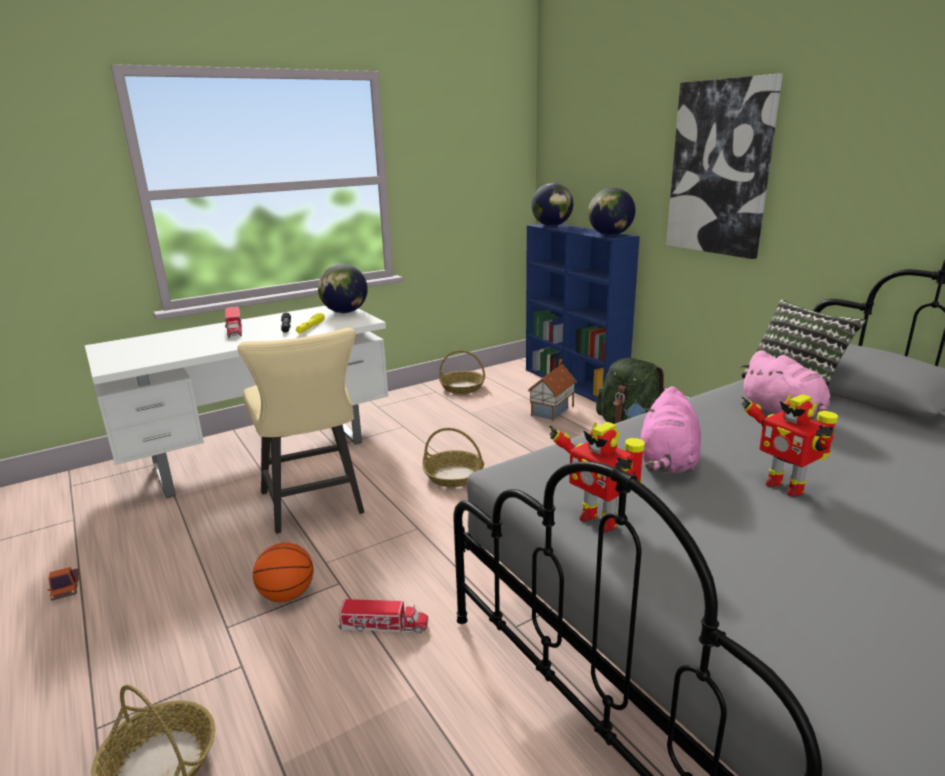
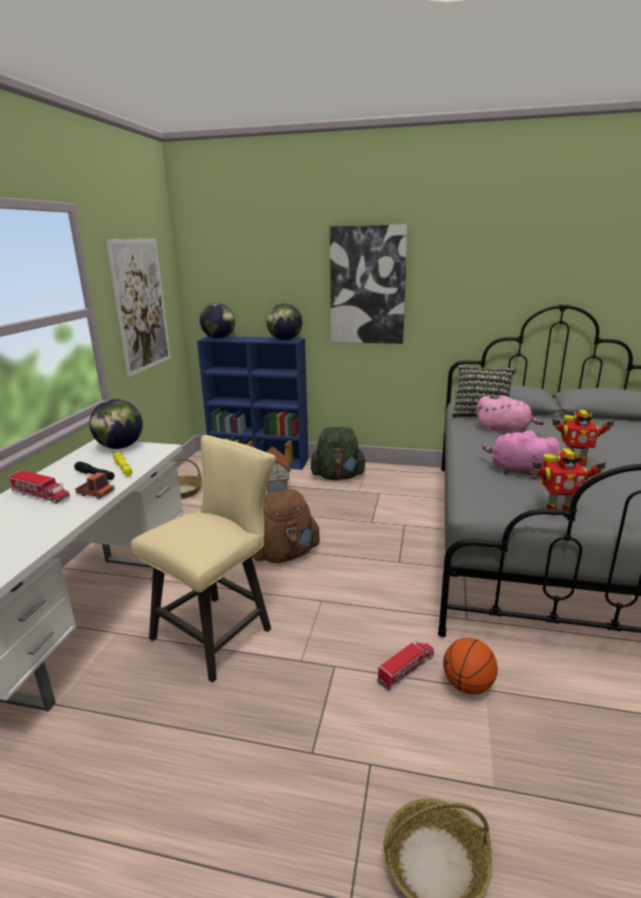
camera: 45 degrees left, 0 degrees up
(66, 588) = (93, 856): toy truck -> toy truck (96, 493)
(286, 595) = (314, 700): basketball -> basketball (467, 685)
(315, 506) = (219, 630): beige chair -> beige chair turned 75 degrees counterclockwise
(454, 475) = (285, 555): basket -> brown backpack
(462, 179) = (141, 305): none -> picture
(668, 462) = (518, 471): pink plush toy -> pink plush toy turned 150 degrees clockwise

